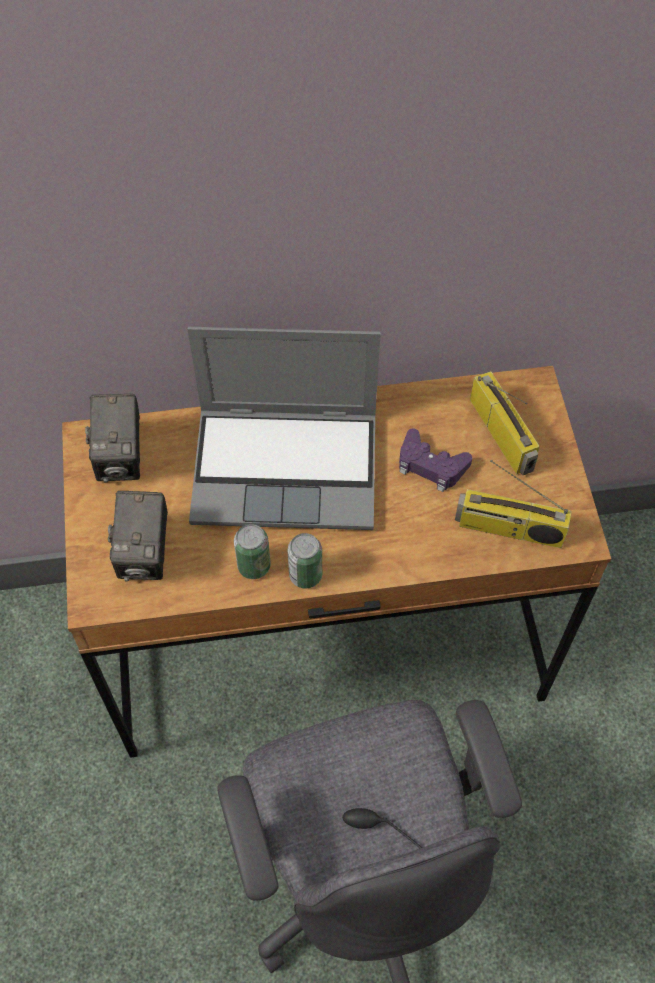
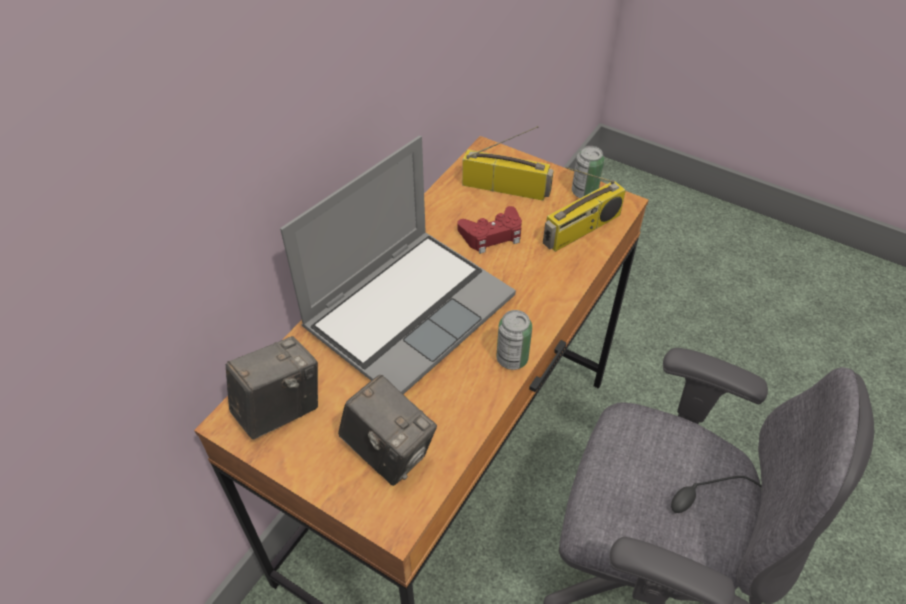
camera: 50 degrees left, 10 degrees down
(121, 458) = (279, 409): camera -> camera turned 75 degrees counterclockwise
(254, 566) = (473, 385): can -> can (584, 192)
(431, 465) = (492, 235): purple game controller -> red game controller

